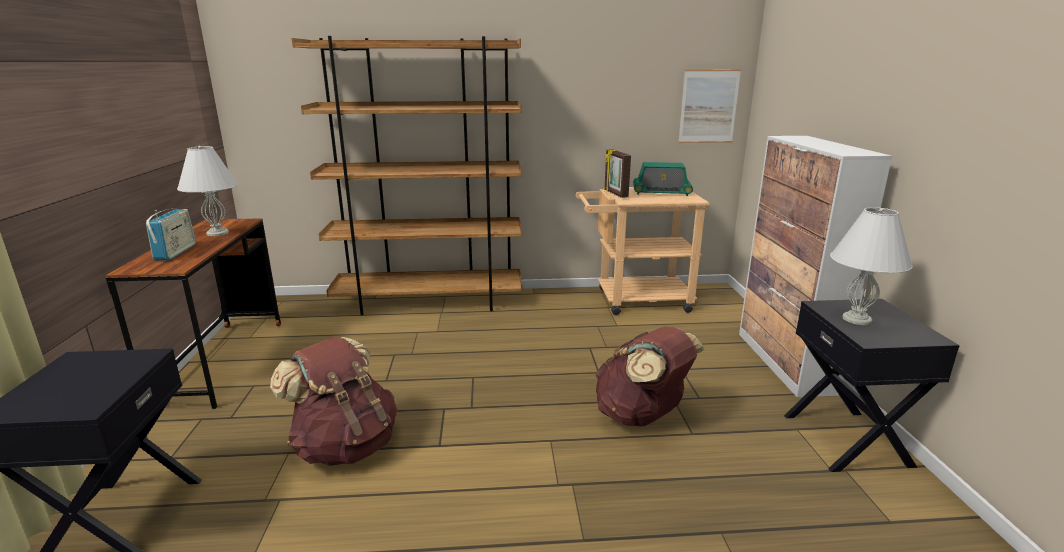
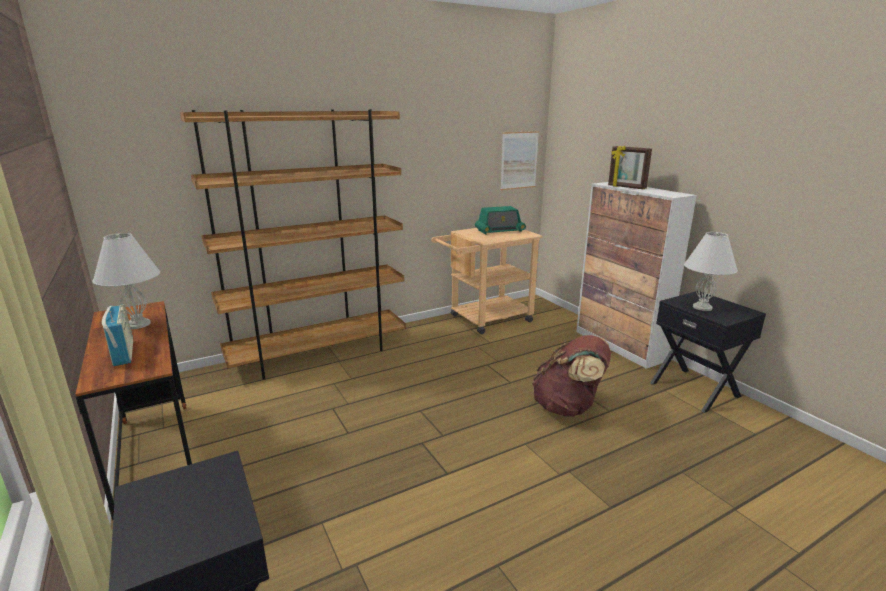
camera: 25 degrees left, 0 degrees up
(345, 446) = (369, 499): brown backpack -> none
(615, 194) = (469, 236): picture frame -> picture frame (626, 187)

